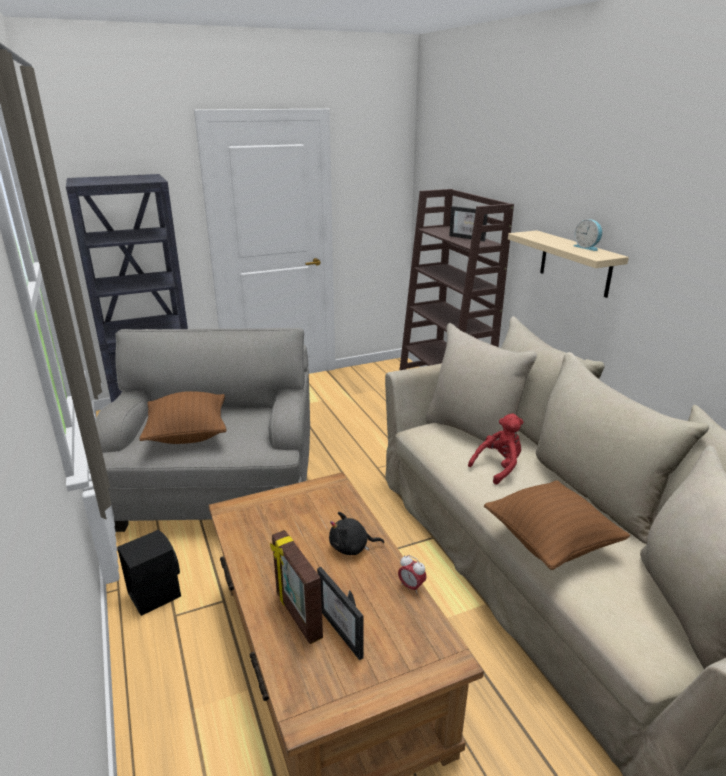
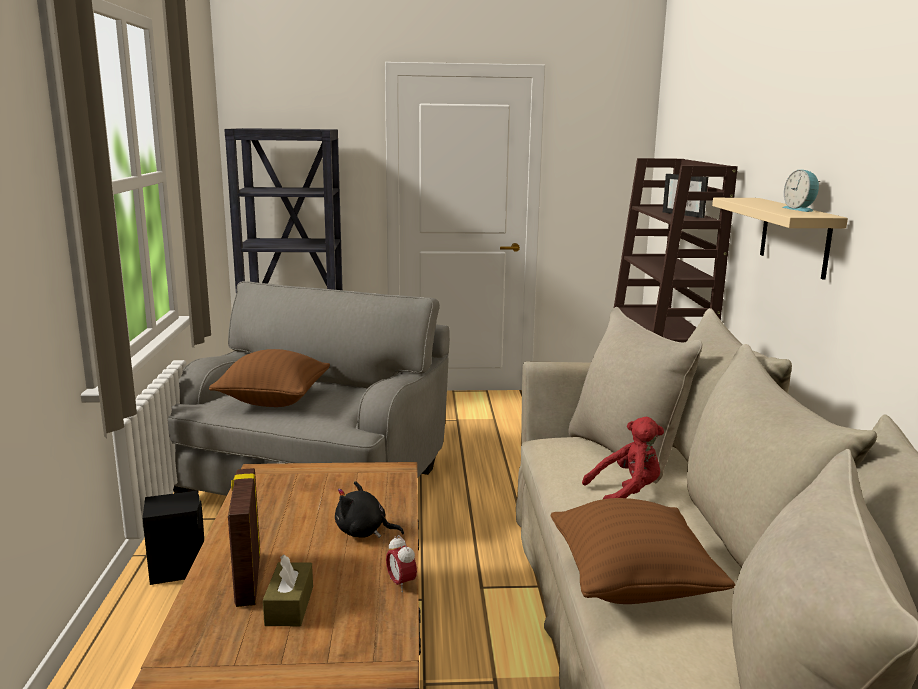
camera: 20 degrees right, 10 degrees down
(347, 630) = (289, 606): picture frame -> brown tissue box

